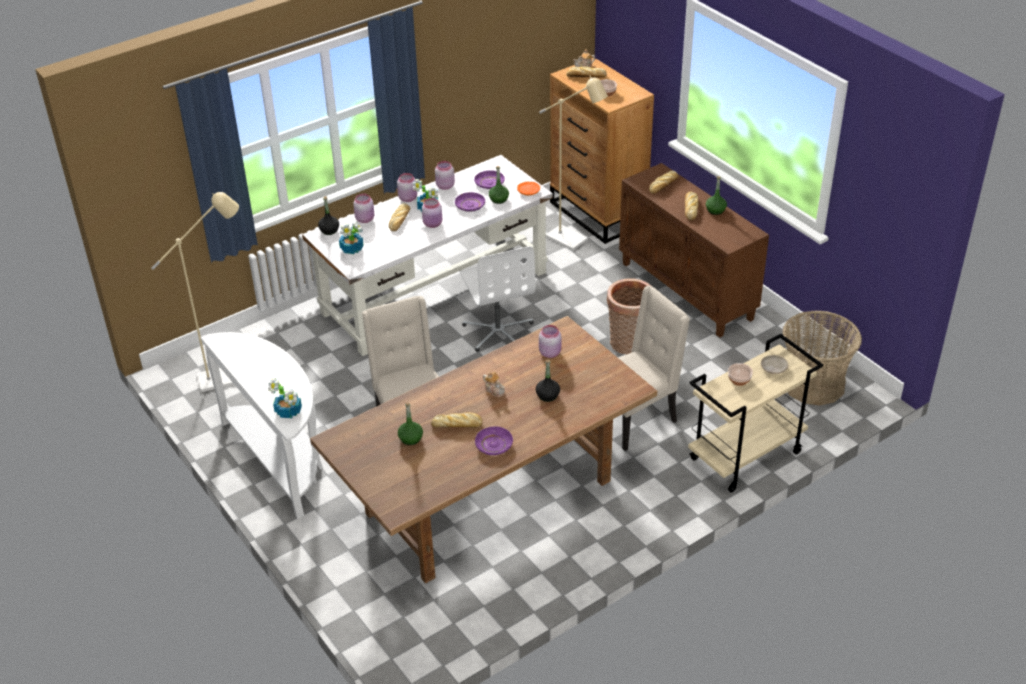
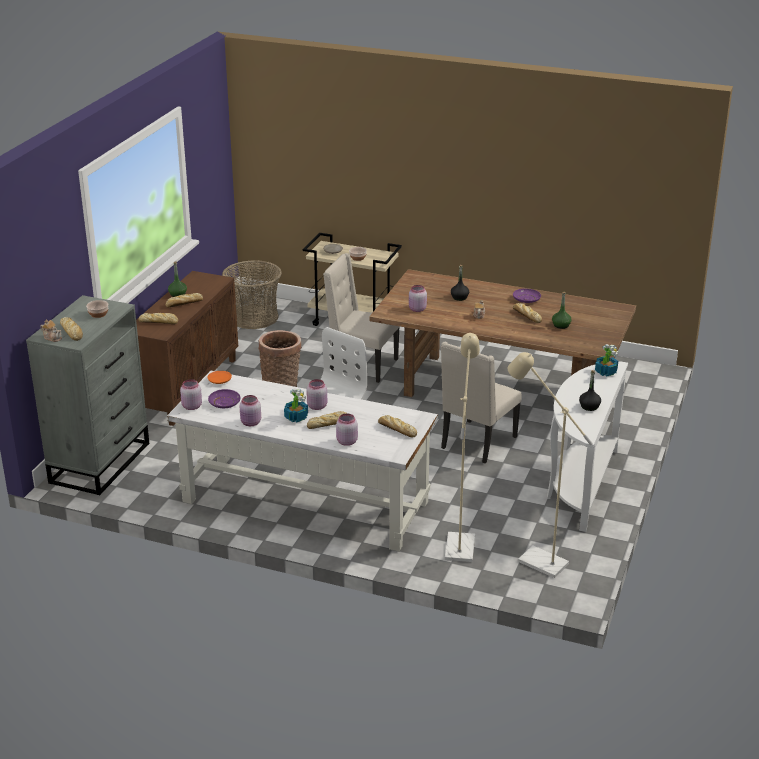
camera: 125 degrees left, 10 degrees down
(329, 230) = (384, 452): black bottle -> black bottle (589, 406)
(352, 249) = (396, 429): potted plant -> bread
(408, 198) = (290, 434): pink jar -> pink jar (191, 406)
(470, 206) = (270, 399): purple plate -> none
(498, 199) = (246, 390): green bottle -> none
(572, 241) = (158, 460): beige floor lamp -> beige floor lamp (460, 542)
(598, 214) = (101, 462): brown dresser -> grey dresser

